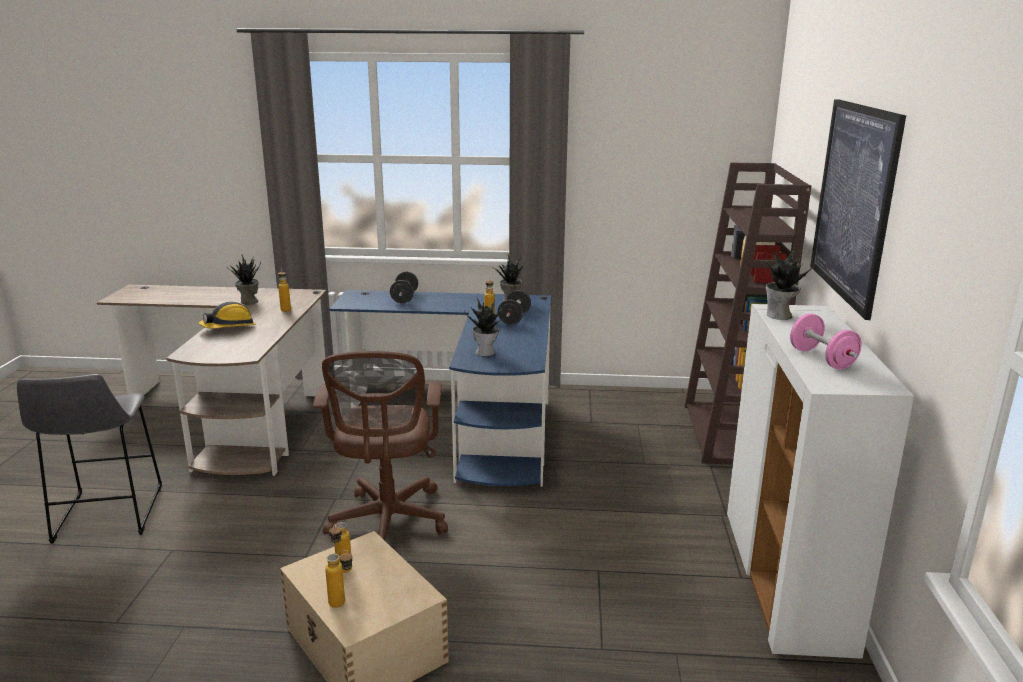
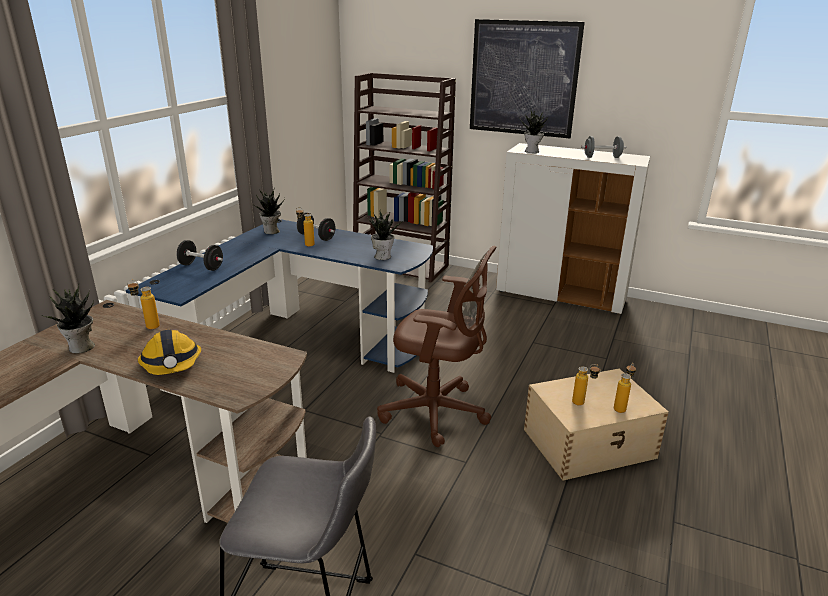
camera: 70 degrees left, 5 degrees up
(822, 359) = (602, 157): pink dumbbell -> grey dumbbell

